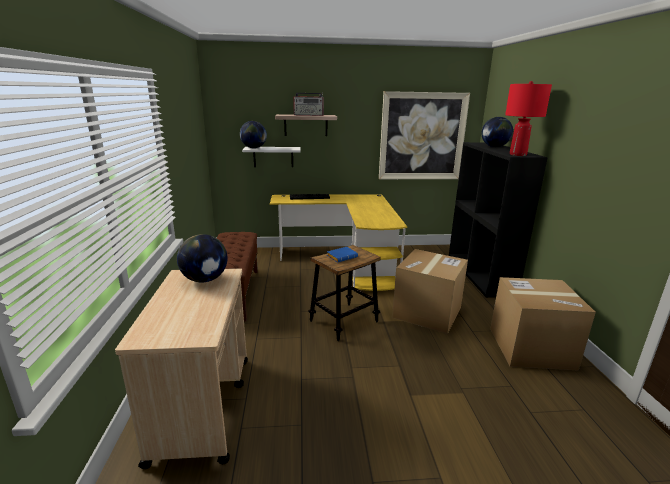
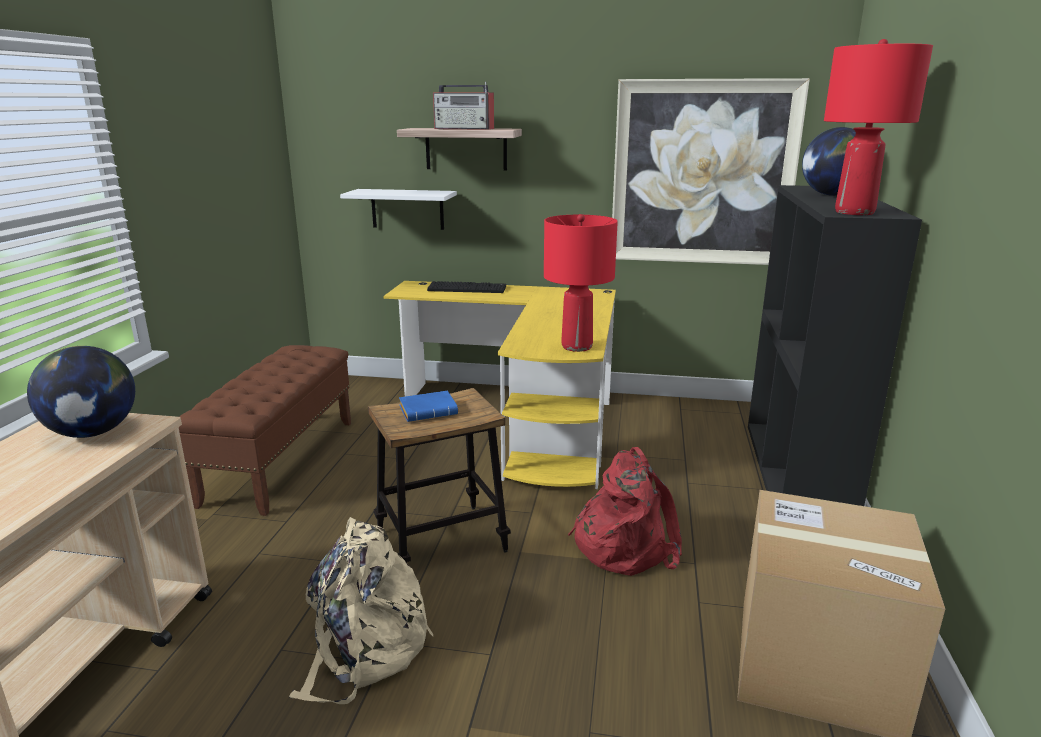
camera: 15 degrees right, 0 degrees up
(253, 148) = (366, 191): globe -> none
(340, 372) = (364, 648): none -> beige backpack
(390, 222) = (576, 347): none -> red table lamp
(427, 312) = (624, 545): cardboard box -> red backpack

